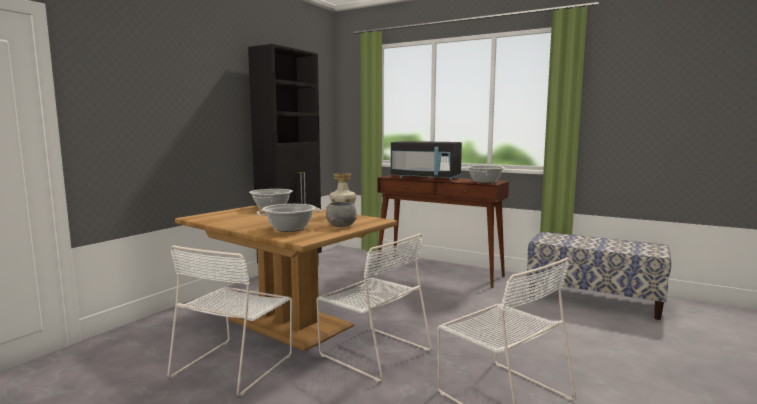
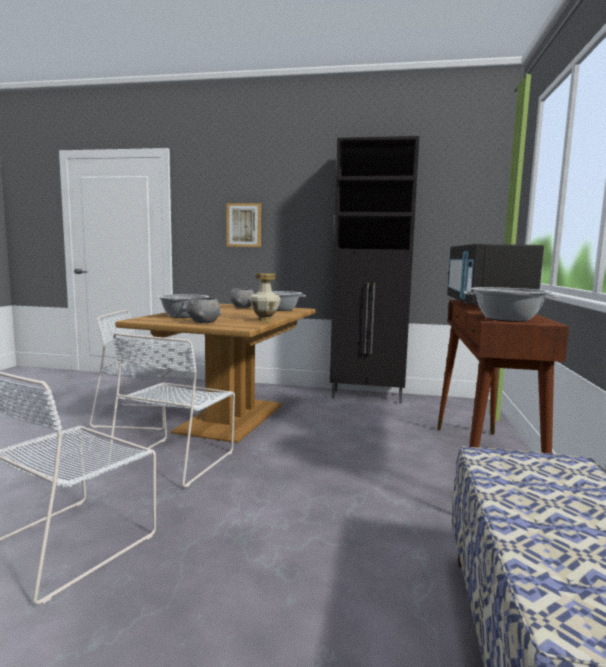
camera: 70 degrees right, 0 degrees up
(161, 120) = (244, 225): none -> picture
(236, 214) = (242, 307): none -> grey bowl

